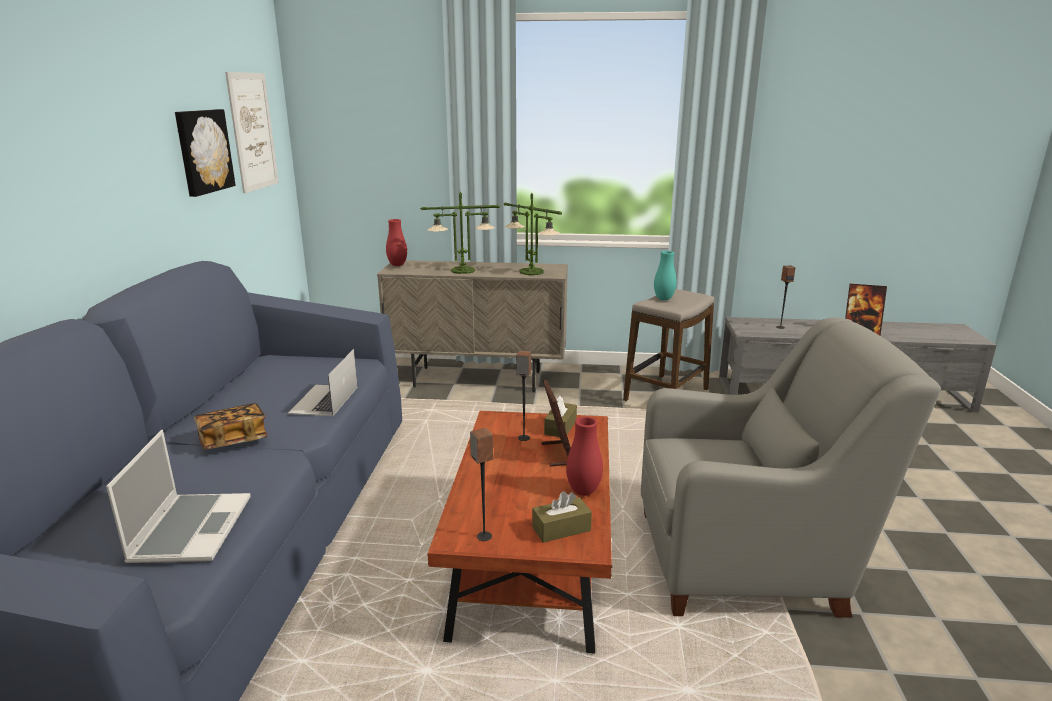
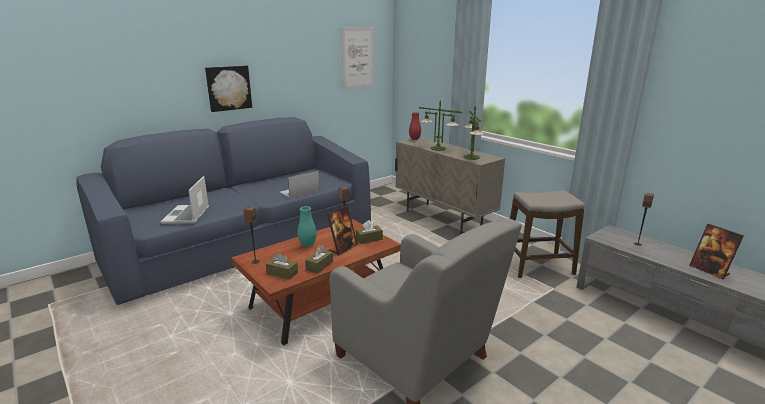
camera: 45 degrees right, 0 degrees up
(191, 529) = (187, 215): laptop -> laptop turned 135 degrees clockwise
(203, 151) = (315, 66): picture -> picture (228, 88)
(233, 440) = (247, 194): book -> none
(583, 491) = (319, 266): red vase -> brown tissue box
(663, 299) = (542, 195): turquoise vase -> turquoise vase (307, 245)

